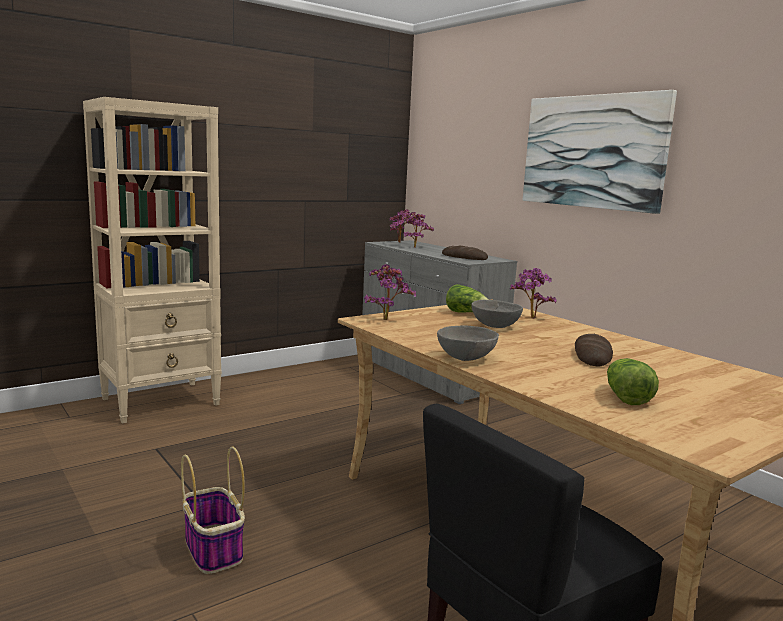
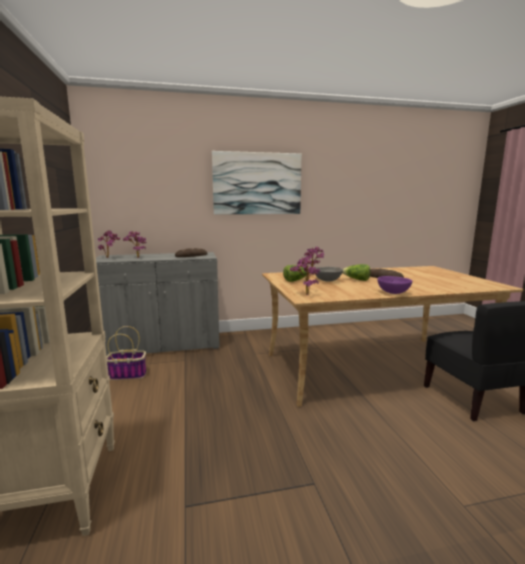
camera: 65 degrees left, 0 degrees up
(214, 550) = (384, 485): basket -> basket (128, 375)
(466, 358) = (392, 292): grey bowl -> purple bowl
(626, 397) = (445, 283): lettuce -> lettuce (356, 279)

